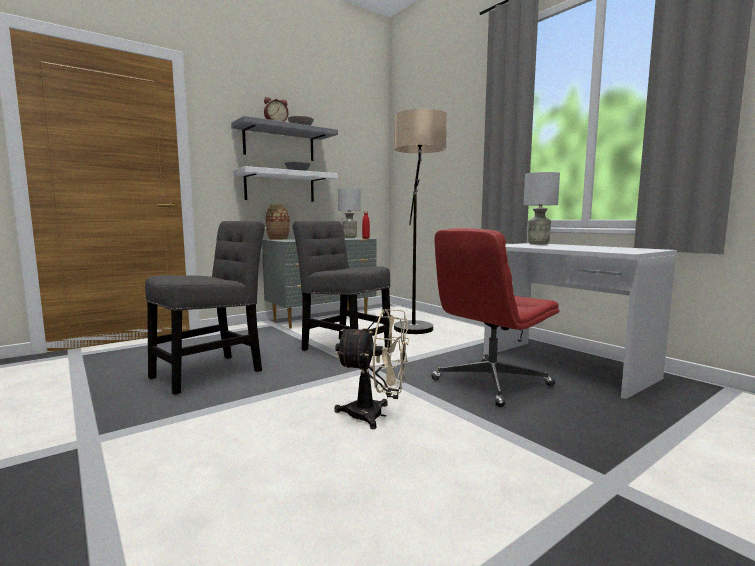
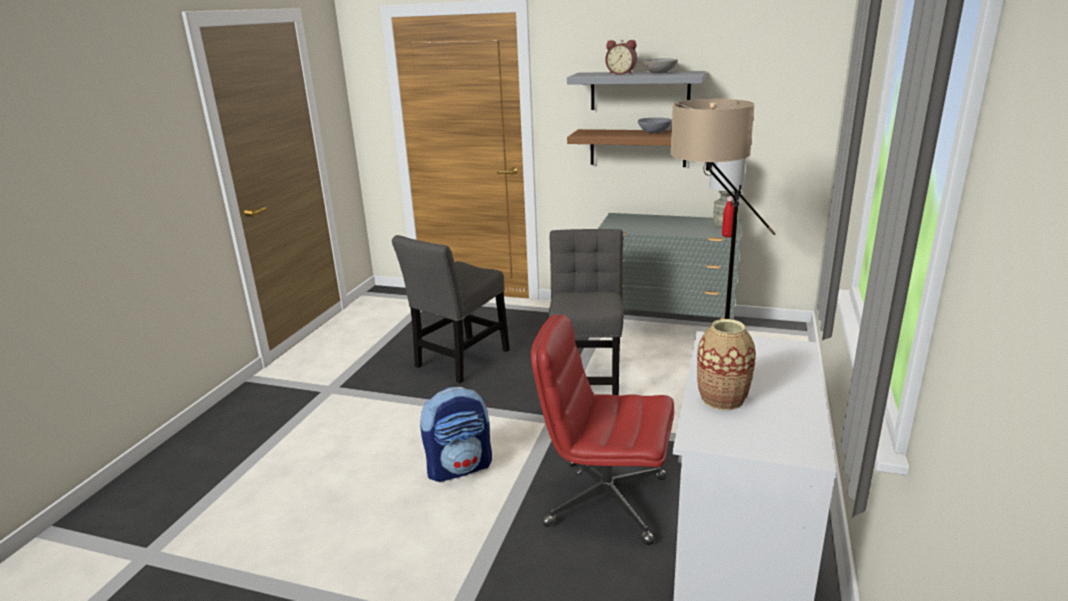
camera: 55 degrees right, 15 degrees up
(212, 372) = (460, 361): grey chair -> grey chair turned 120 degrees clockwise
(278, 239) = (621, 217): vase -> vase (722, 399)
(280, 187) = (637, 148): white shelf -> brown shelf
(375, 415) = (460, 467): beige fan -> backpack
(537, 244) = (785, 354): grey table lamp -> none

